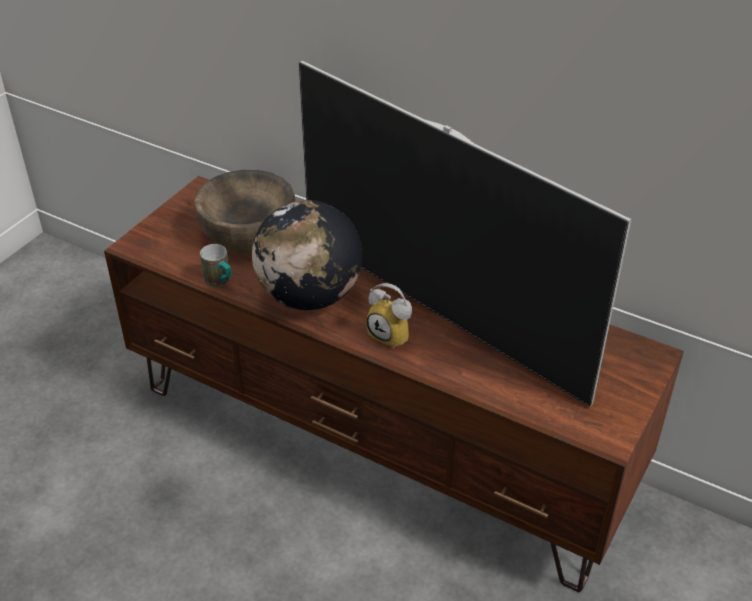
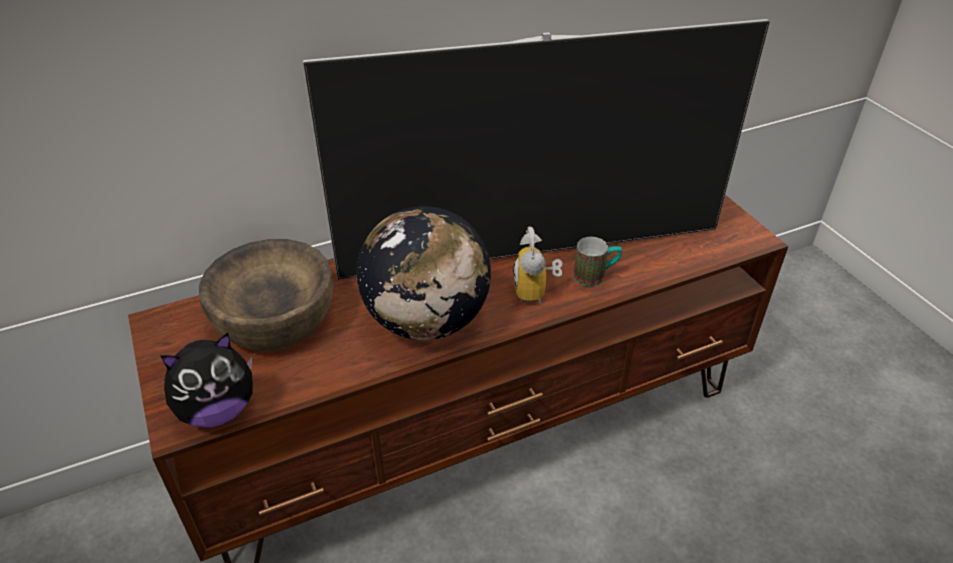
camera: 55 degrees left, 0 degrees up
(155, 253) = (218, 410): none -> plush toy
(220, 282) = (332, 376): mug -> mug (595, 276)
(393, 335) = (536, 292): alarm clock -> alarm clock turned 105 degrees clockwise

